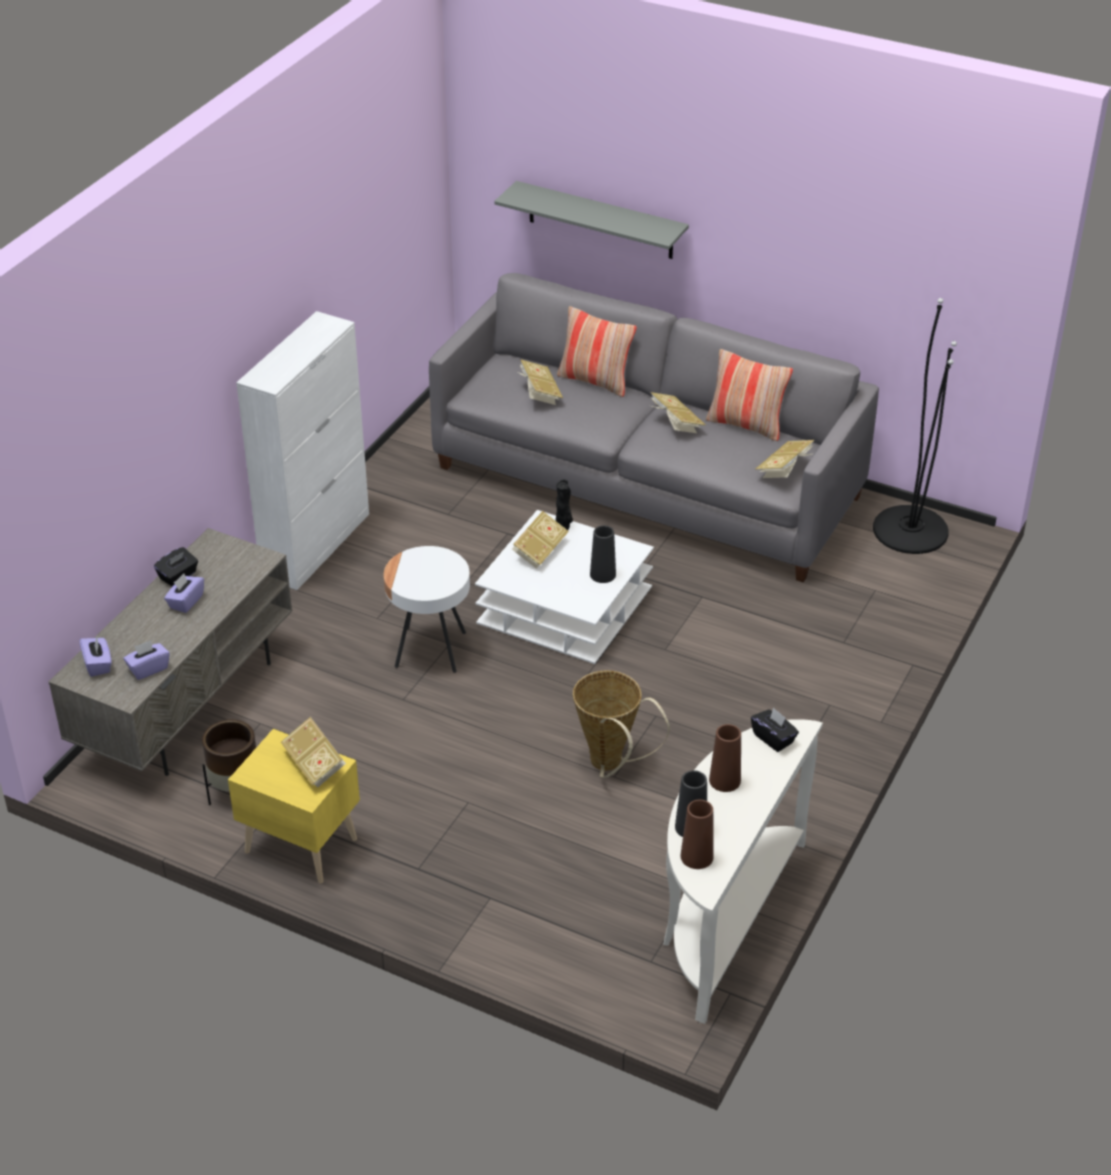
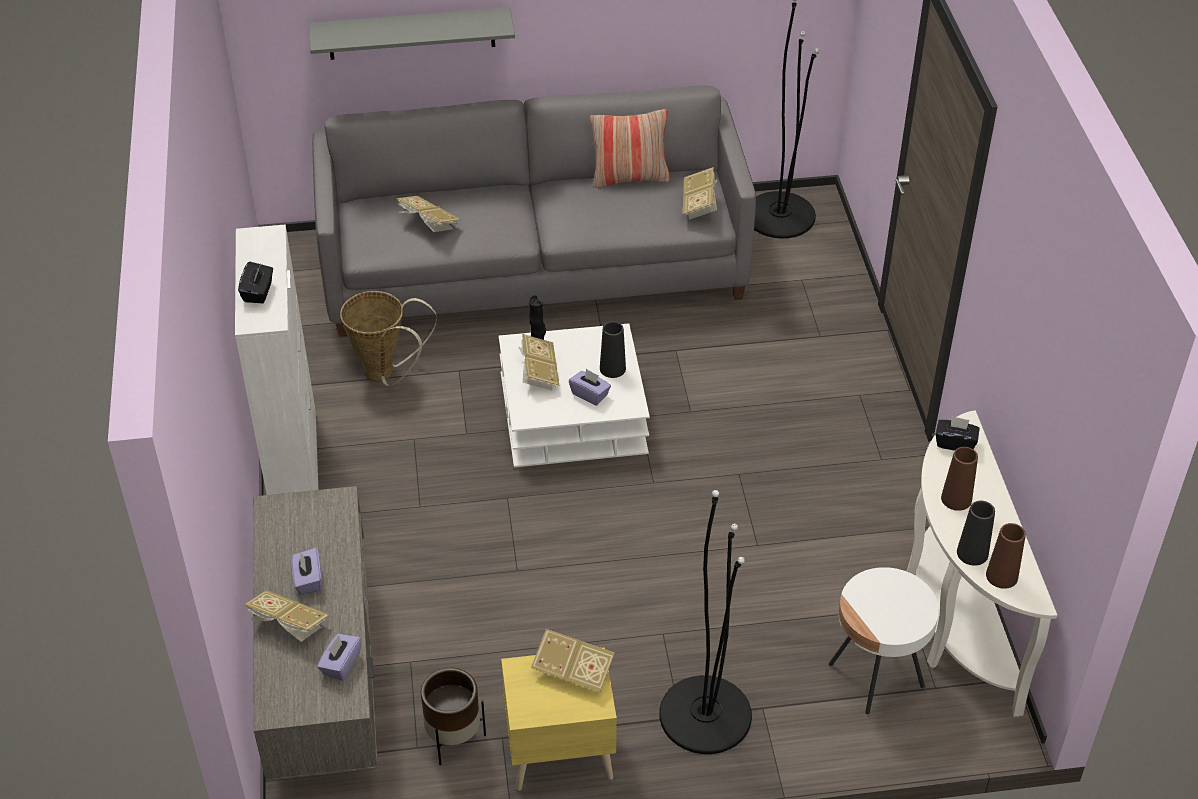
camera: 35 degrees left, 5 degrees up
(98, 664) = (287, 687): purple tissue box -> purple tissue box (590, 394)
(178, 576) = (274, 558): black tissue box -> black tissue box (258, 292)
(430, 650) = (496, 512): white side table -> white side table (876, 675)
(439, 878) = (705, 715): none -> black floor lamp
(595, 381) = (464, 191): pillow -> none
(610, 765) = (745, 537): basket -> basket (386, 375)
(675, 424) = (574, 202): book -> book (288, 626)

